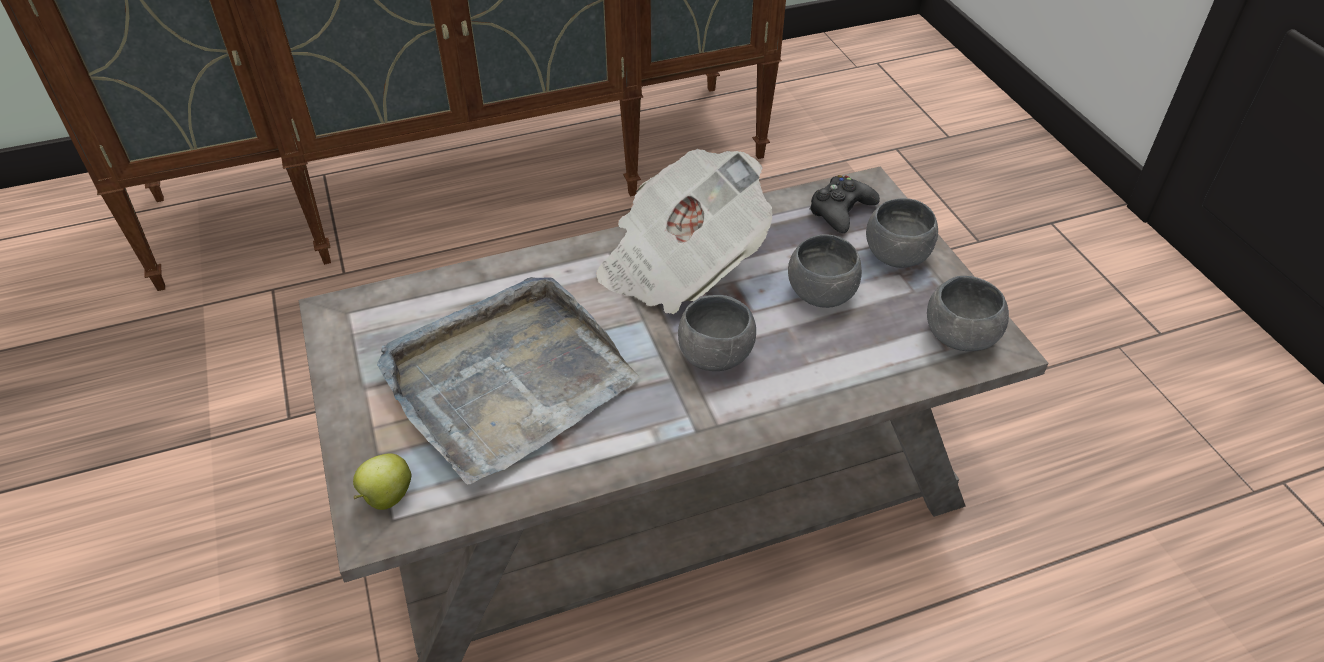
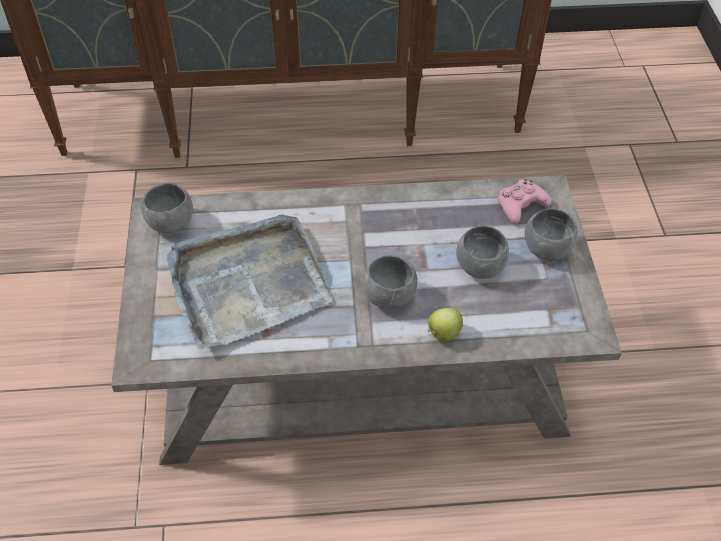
camera: 15 degrees right, 5 degrees up
(386, 497) = (150, 345): apple -> apple (443, 334)
(680, 264) = (390, 223): newspaper -> none
(840, 211) = (520, 205): black game controller -> pink game controller
(960, 336) = (566, 319): grey bowl -> grey bowl (170, 222)

